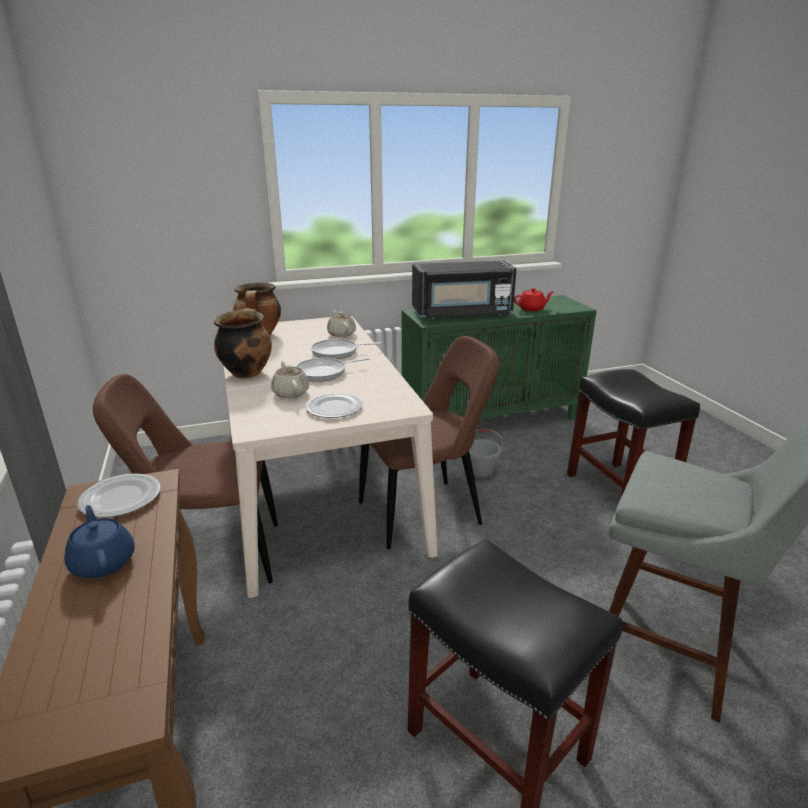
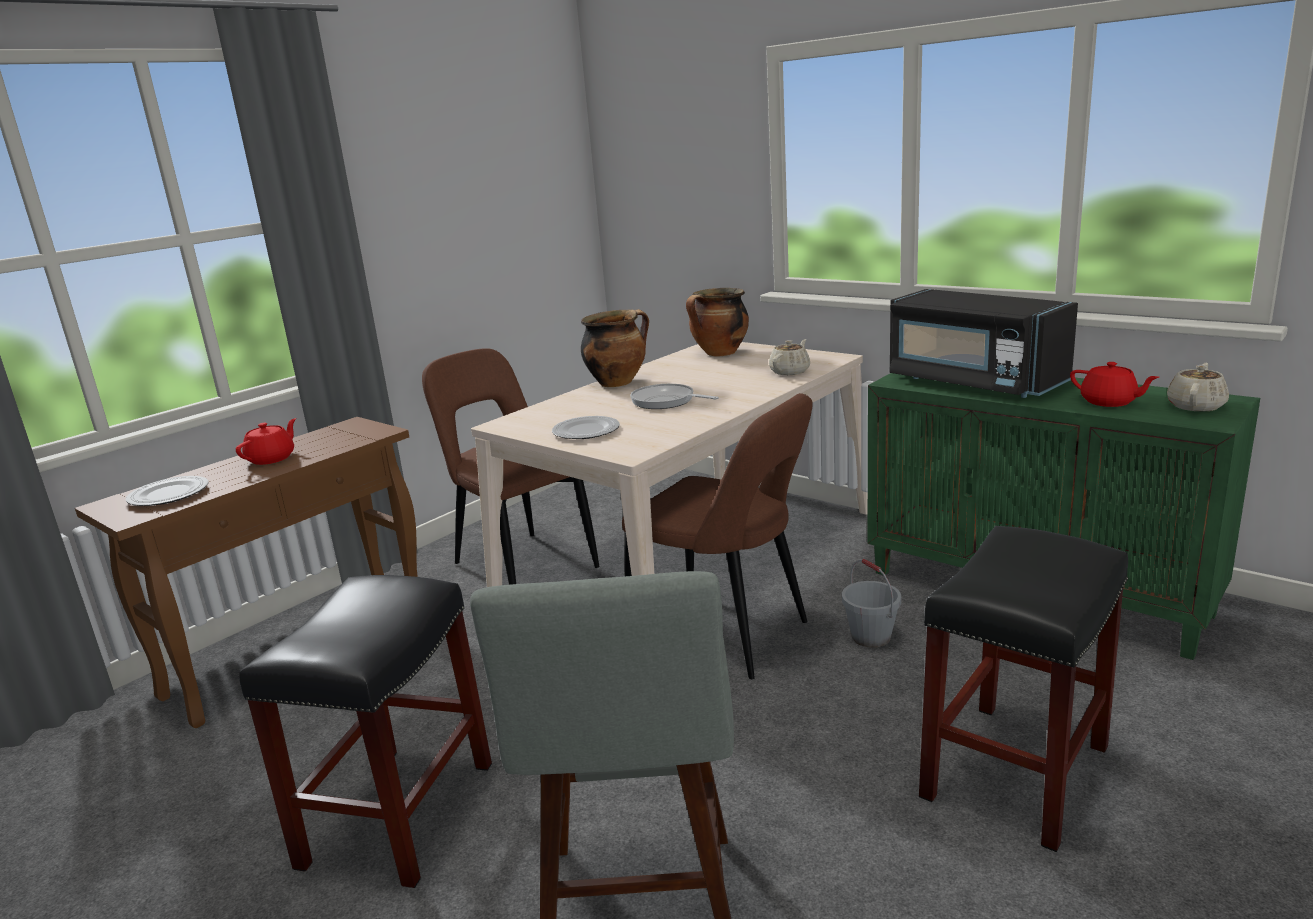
camera: 60 degrees right, 5 degrees down
(103, 562) = (272, 458): blue teapot -> red teapot
(120, 498) = (351, 432): plate -> plate (169, 494)
(290, 392) = (597, 408): beige teapot -> beige teapot (1196, 406)
(338, 352) = (731, 388): frying pan -> none

